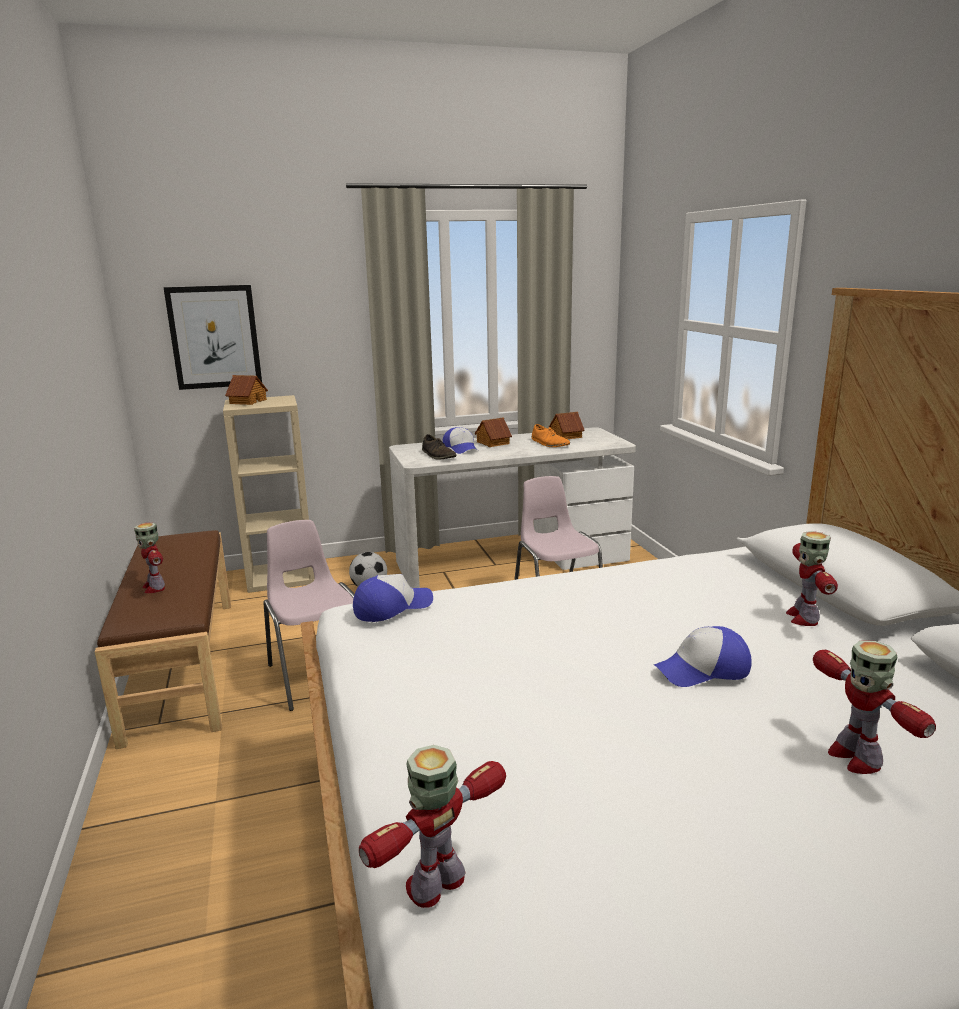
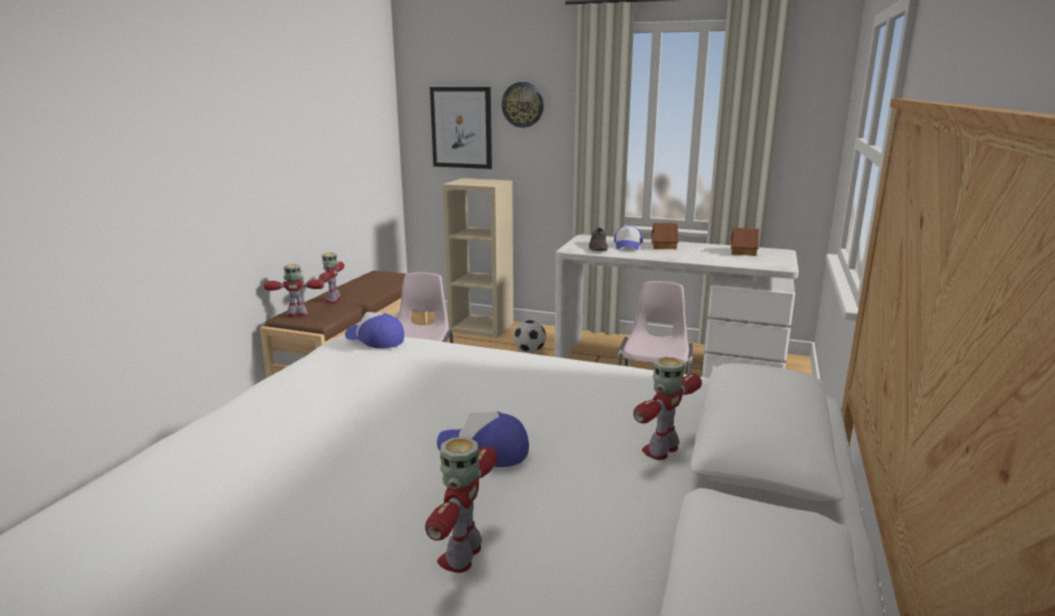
camera: 35 degrees right, 0 degrees up
(247, 401) = (471, 180): toy house -> none
(296, 304) = (523, 104): none -> wall clock
(392, 607) = (374, 339): cap -> cap turned 150 degrees counterclockwise
(437, 884) = (107, 486): toy robot -> toy robot (298, 314)
(549, 444) = (713, 255): orange shoe -> none

